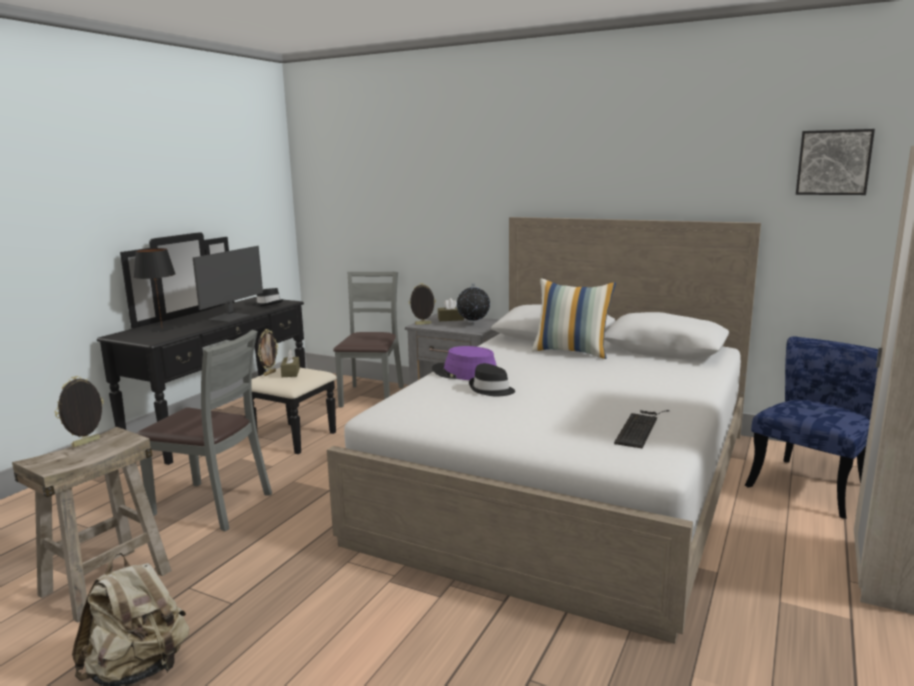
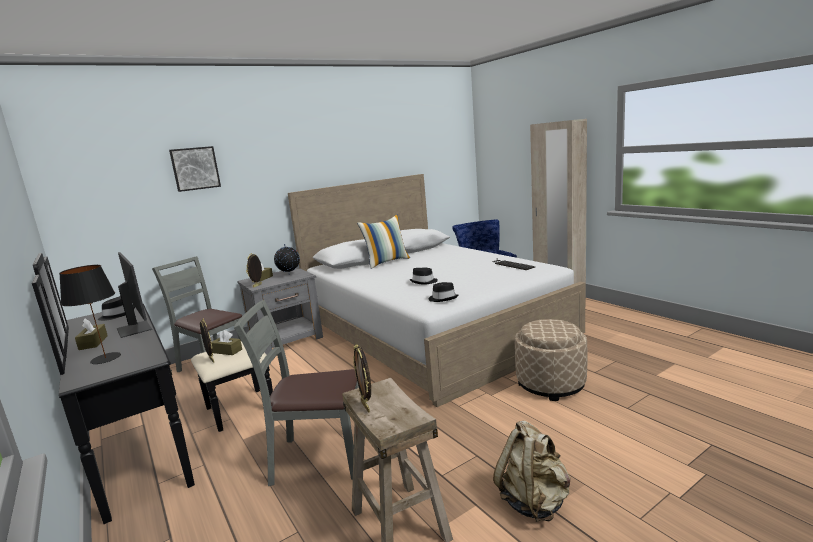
camera: 60 degrees left, 0 degrees up
(198, 317) = (93, 342): none -> brown tissue box
(212, 505) = (318, 459): grey chair -> grey chair turned 135 degrees counterclockwise
(421, 414) = (443, 298): none -> black hat
(453, 632) = (550, 384): none -> beige ottoman
(464, 373) = (385, 284): purple hat -> none
(833, 162) = (441, 141): picture -> picture (195, 168)

